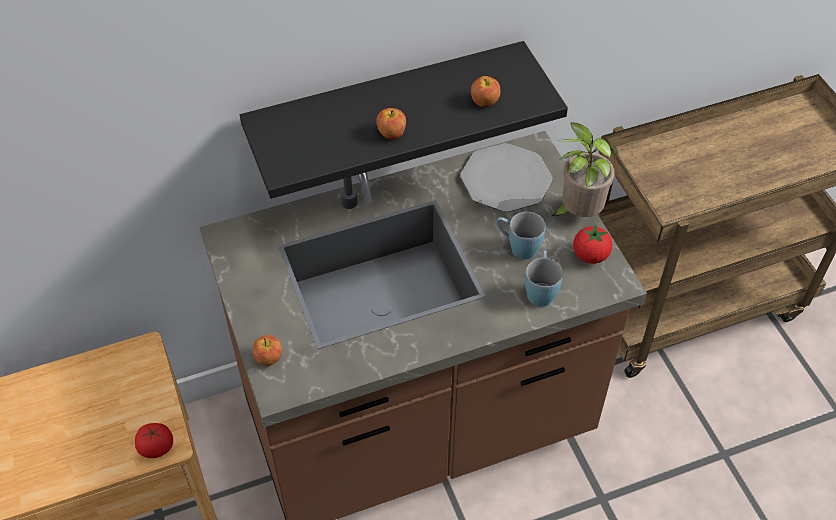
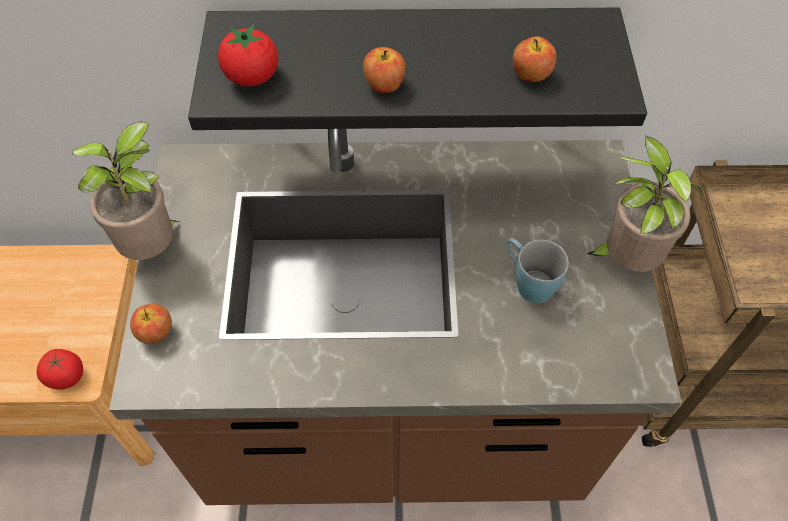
camera: 20 degrees right, 5 degrees up
(235, 302) = (154, 247): none -> potted plant
(506, 179) = (547, 188): plate -> none
(540, 289) = (535, 350): blue mug -> none
(590, 255) = (620, 323): tomato -> tomato (252, 77)

